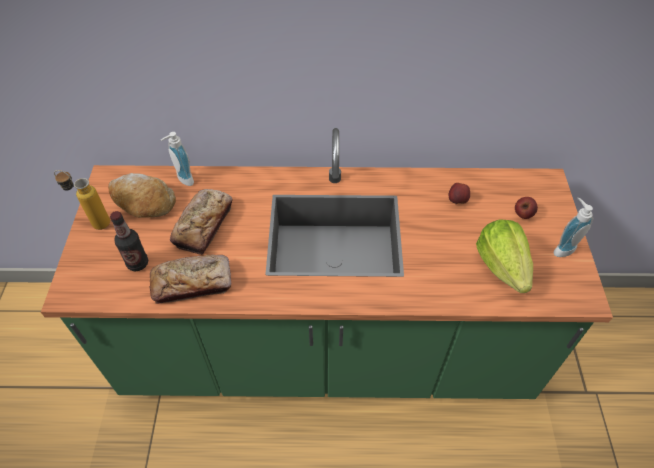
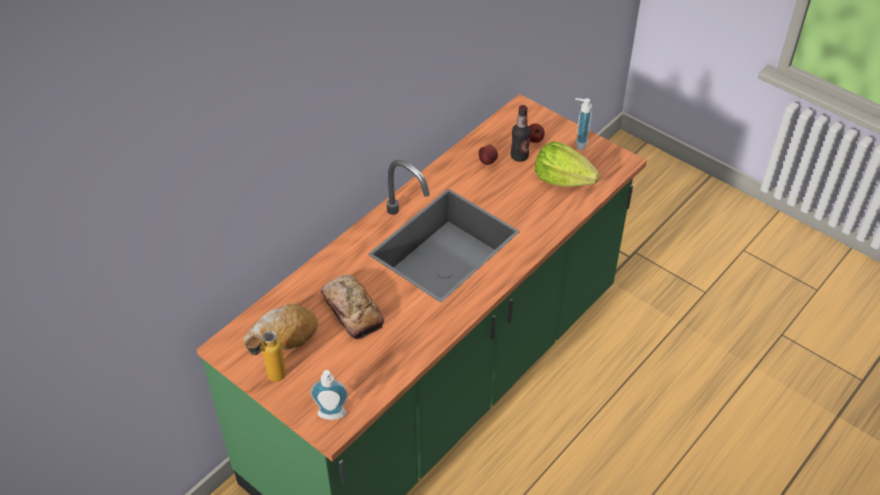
camera: 50 degrees left, 5 degrees down
(137, 263) = (347, 371): bottle -> bottle (519, 156)
(183, 180) = (287, 299): soap dispenser -> soap dispenser (331, 417)
(192, 283) = (403, 347): bread -> none

